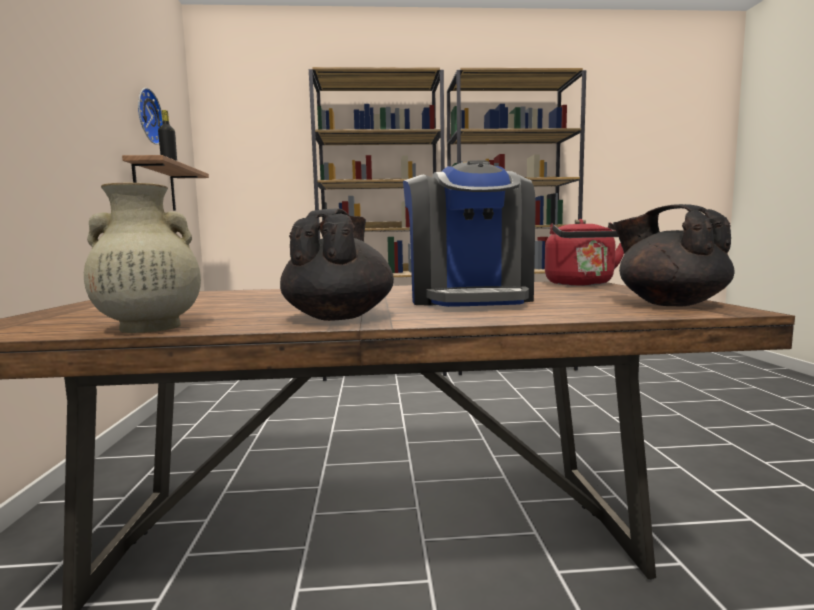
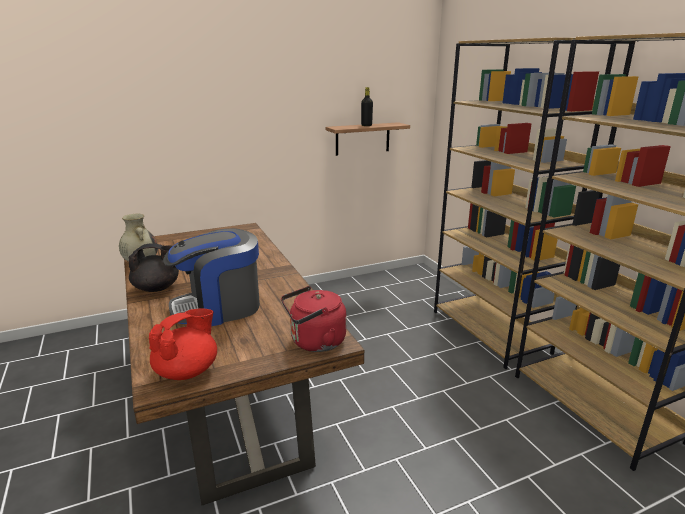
camera: 70 degrees right, 15 degrees up
(147, 116) = (361, 90): wall clock -> none
(669, 303) = (188, 371): black teapot -> red teapot

